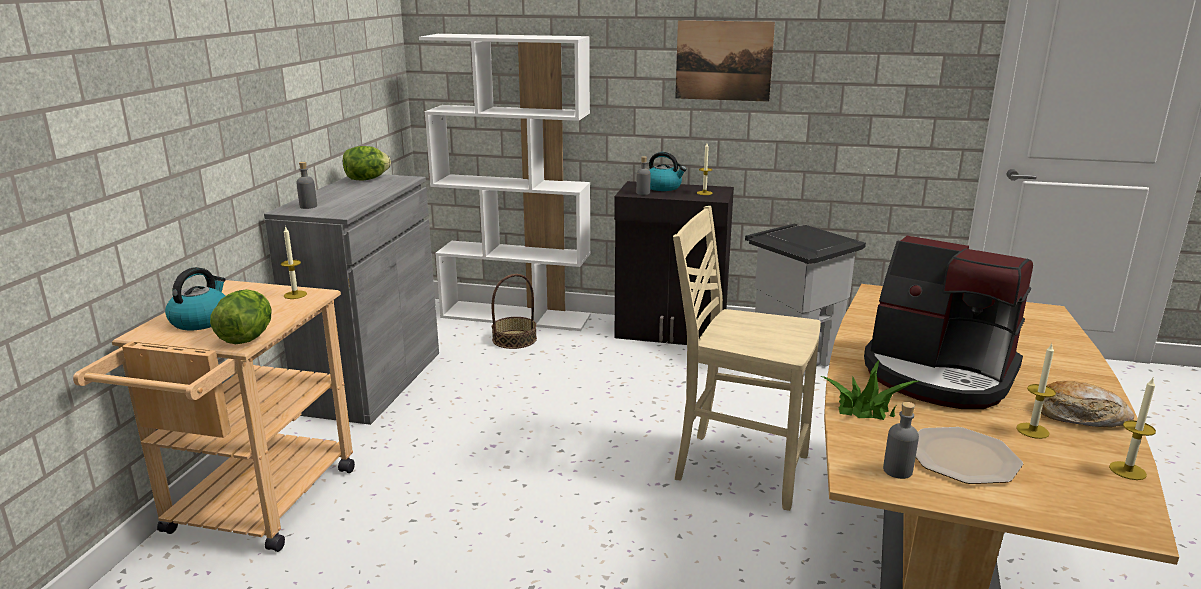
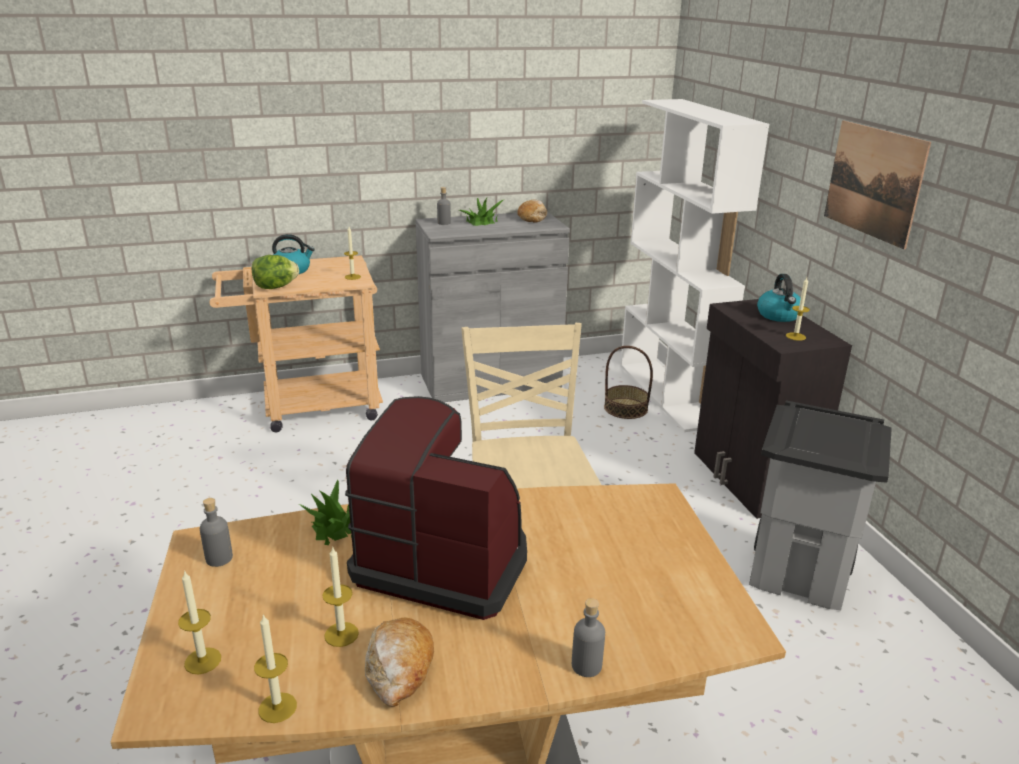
camera: 60 degrees right, 5 degrees up
(338, 195) = (482, 221): none -> potted plant
(367, 179) = (532, 217): lettuce -> bread
(643, 193) = (741, 312): grey bottle -> grey bottle (586, 666)
(938, 375) = (444, 561): coffee machine -> coffee machine turned 105 degrees clockwise
(963, 457) = (260, 592): plate -> none
(1065, 497) = (202, 661): none -> candle

